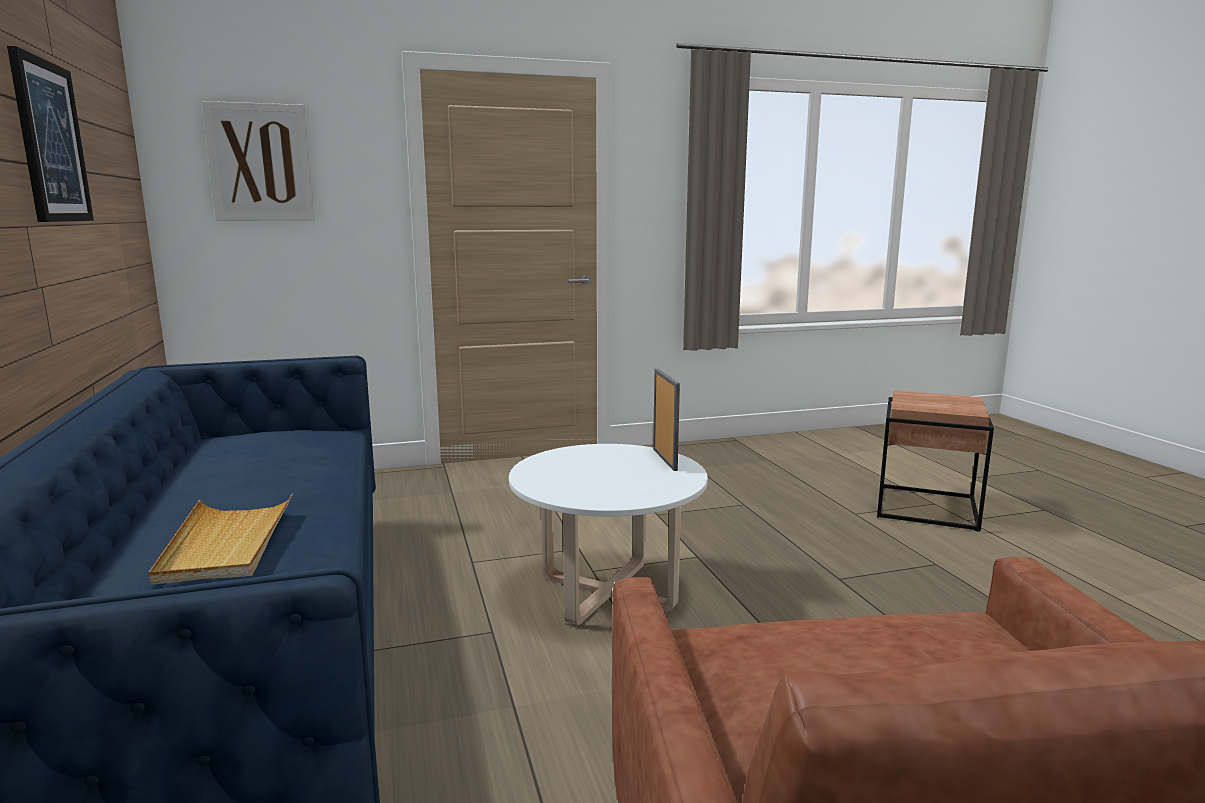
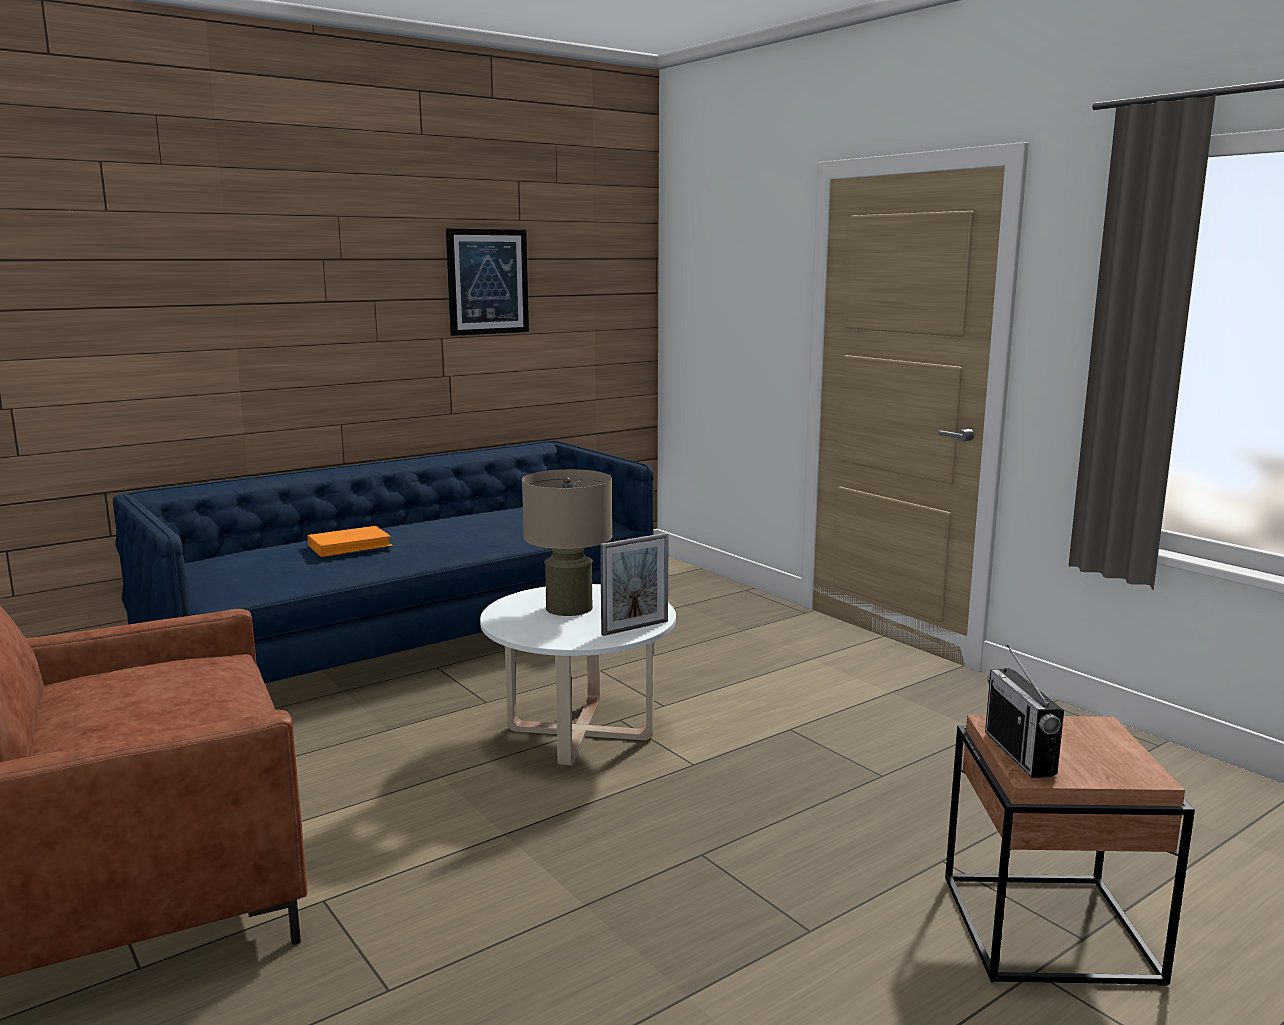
camera: 70 degrees right, 0 degrees up
(227, 543) = (350, 546): beige tray -> orange book
(260, 162) = (717, 279): picture -> none
(589, 473) = (569, 608): none -> beige table lamp
(946, 409) = (1019, 753): none -> radio

